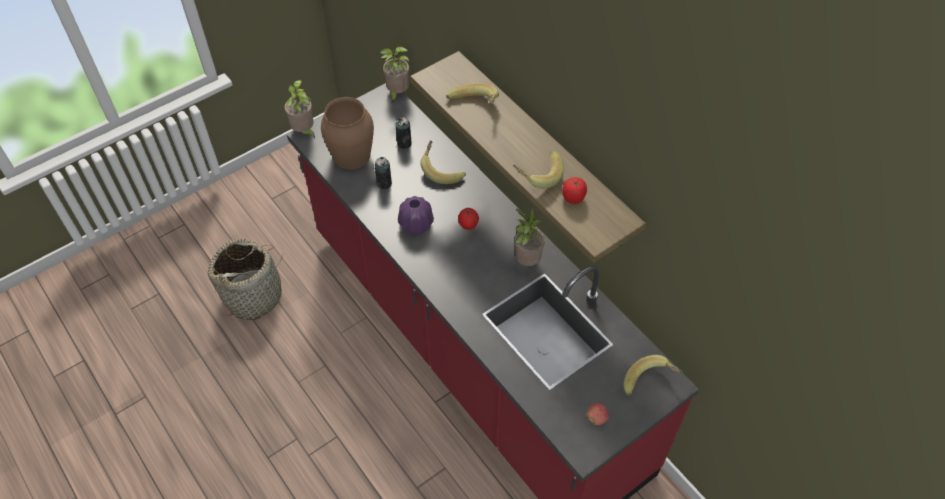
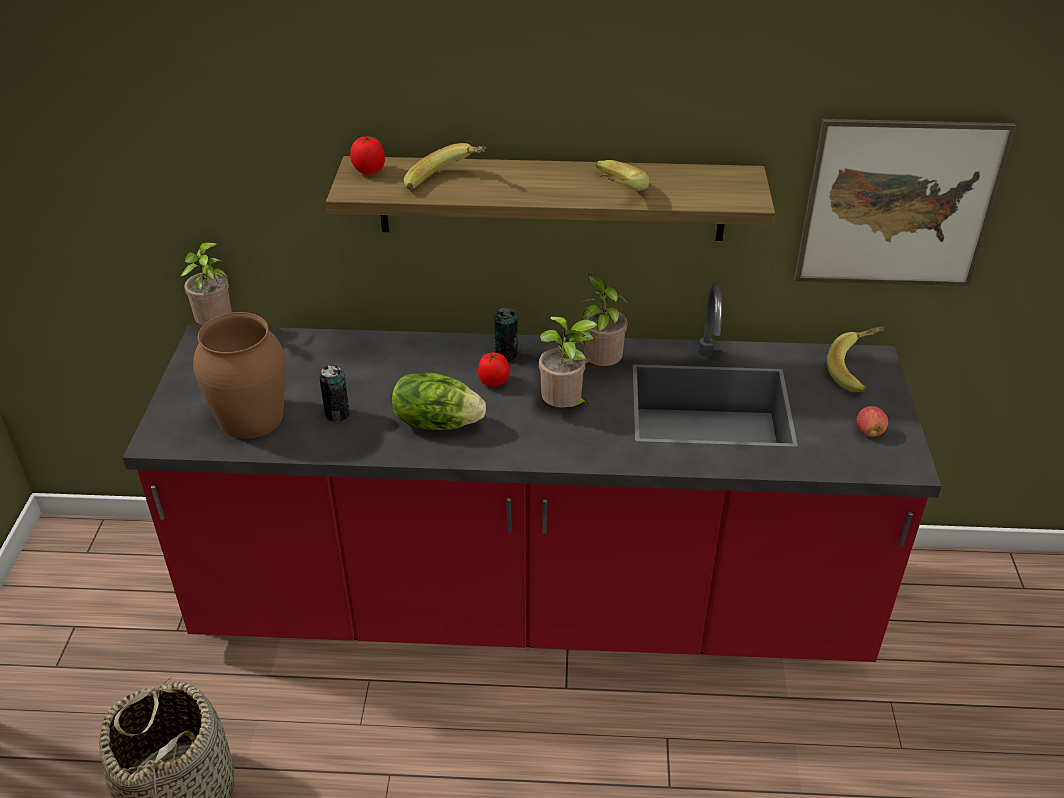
camera: 50 degrees left, 15 degrees down
(304, 131) = (146, 438): potted plant -> potted plant (564, 408)
(404, 143) = (301, 366): can -> can (506, 355)
(416, 224) = (437, 422): purple vase -> lettuce
(442, 170) = (385, 358): banana -> none
(573, 198) = (675, 187): tomato -> tomato (369, 171)
(715, 310) = (898, 204): none -> picture

